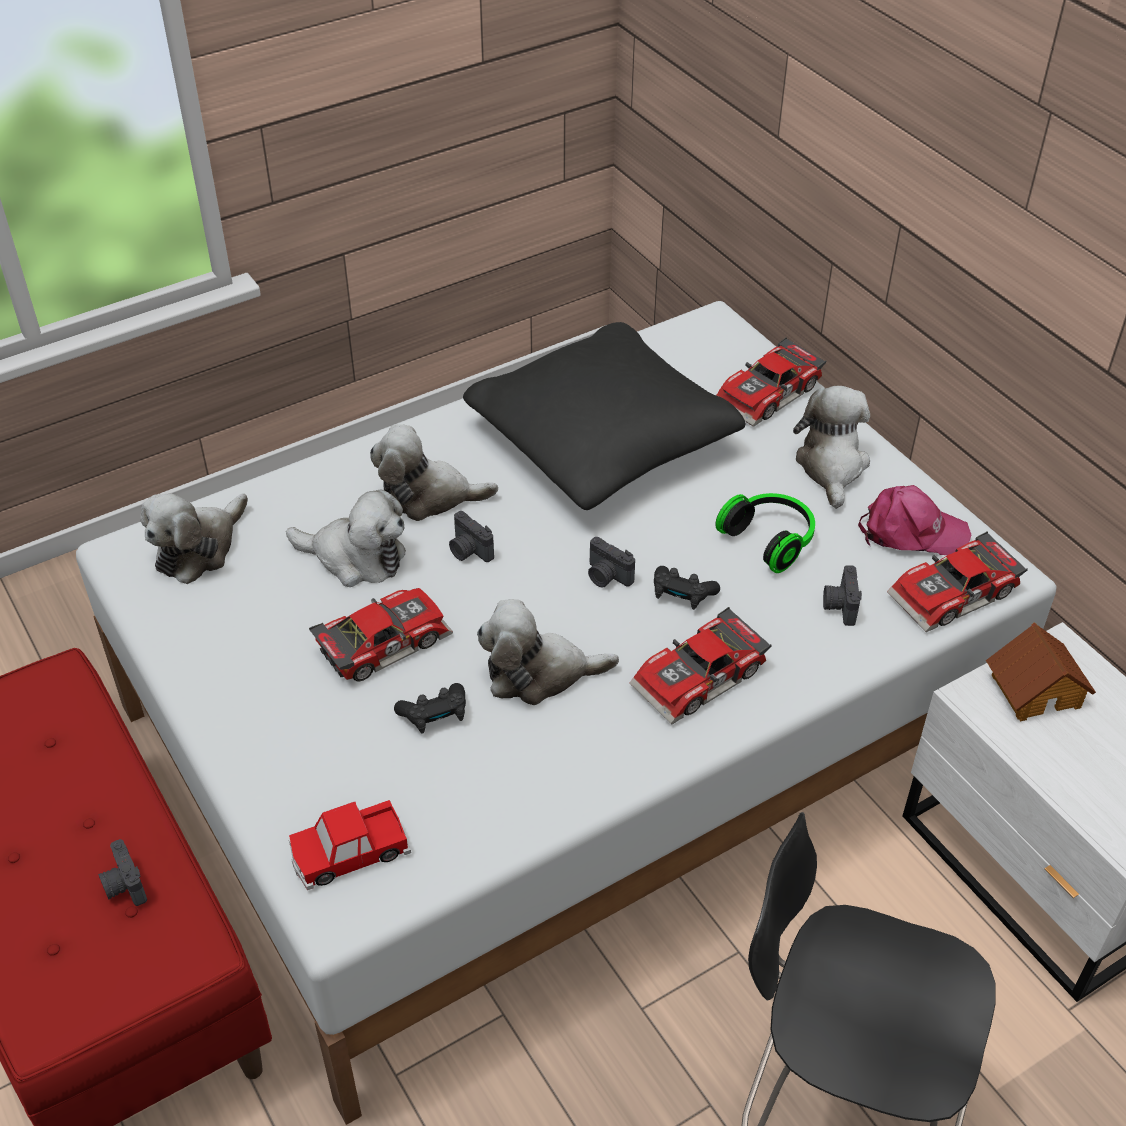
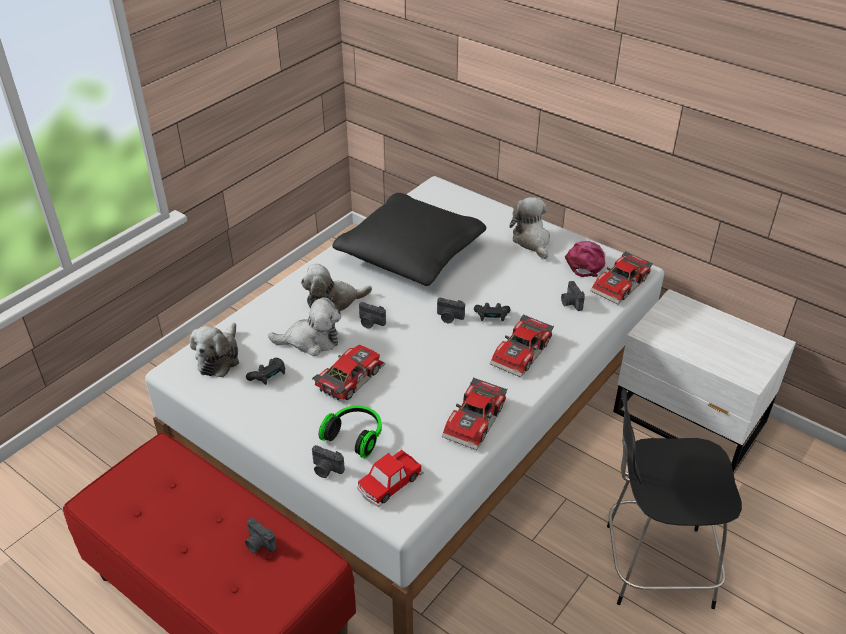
camera: 20 degrees left, 5 degrees down
(261, 796) = (326, 470): none -> camera
(435, 715) = (397, 405): black game controller -> black game controller (268, 376)
(539, 673) = (440, 371): plush toy -> none
(770, 395) = (484, 214): toy car -> toy car (476, 421)
(770, 539) = (521, 281): headphones -> headphones (355, 436)
(911, 531) = (586, 261): pink cap -> pink cap turned 60 degrees counterclockwise
(1035, 689) = (672, 321): toy house -> none

